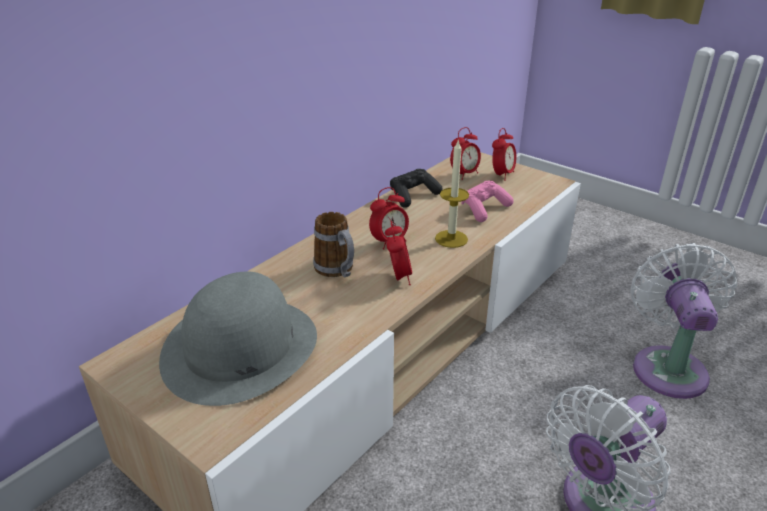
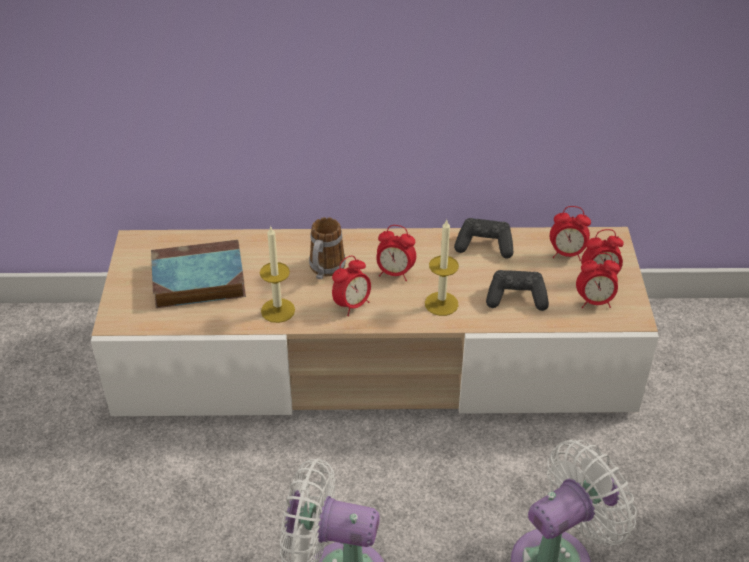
camera: 50 degrees right, 10 degrees up
(240, 348) = (196, 280): grey hat -> book
(351, 318) = (278, 310): none -> candle
(484, 209) = (516, 298): pink game controller -> black game controller
(523, 186) = (594, 302): none -> alarm clock

